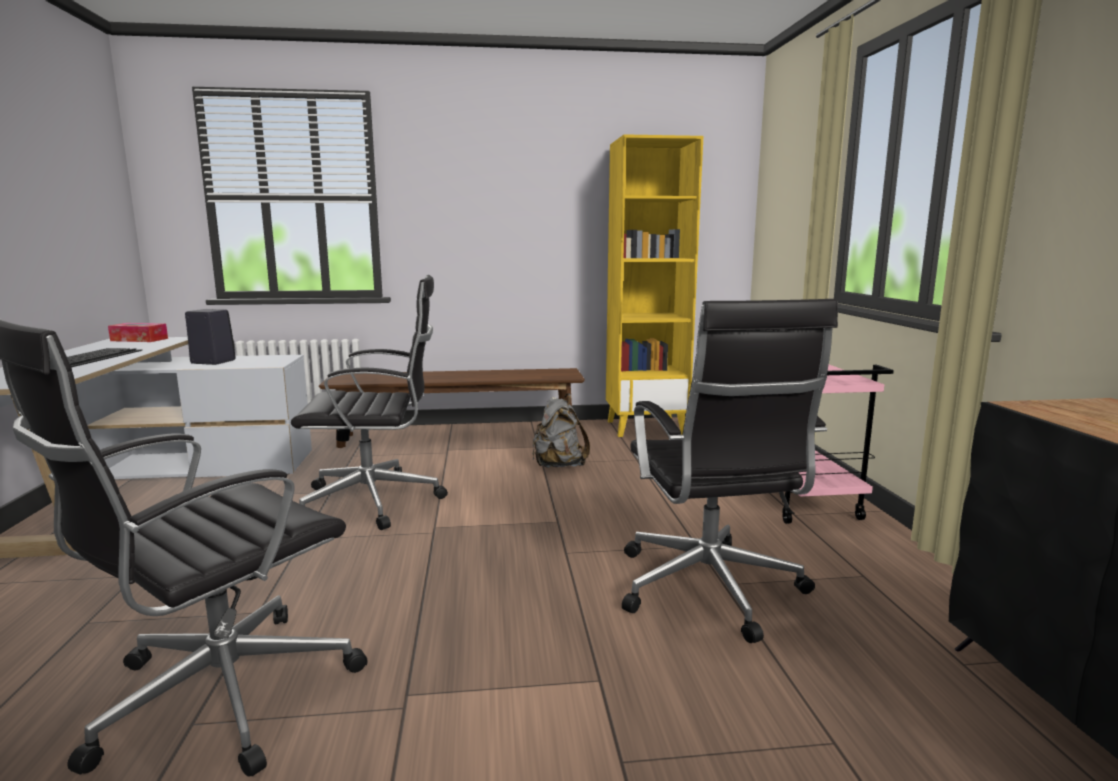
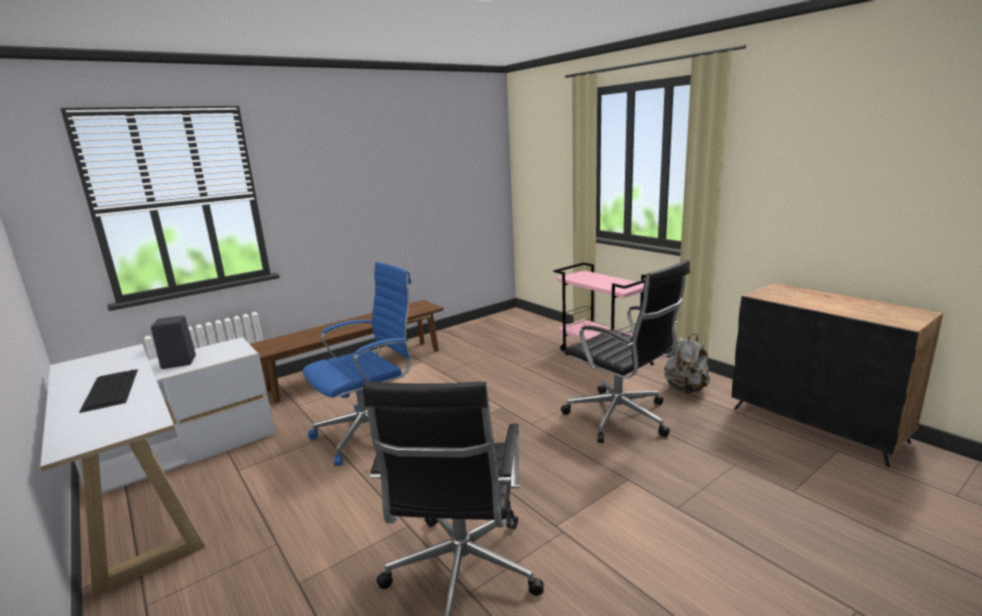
camera: 30 degrees left, 5 degrees up
(139, 339) = (92, 360): tissue box -> none
(375, 501) = (370, 432): black office chair -> blue office chair
(558, 466) = (454, 371): grey backpack -> grey backpack (686, 389)
(646, 427) = (472, 329): yellow bookcase -> none

